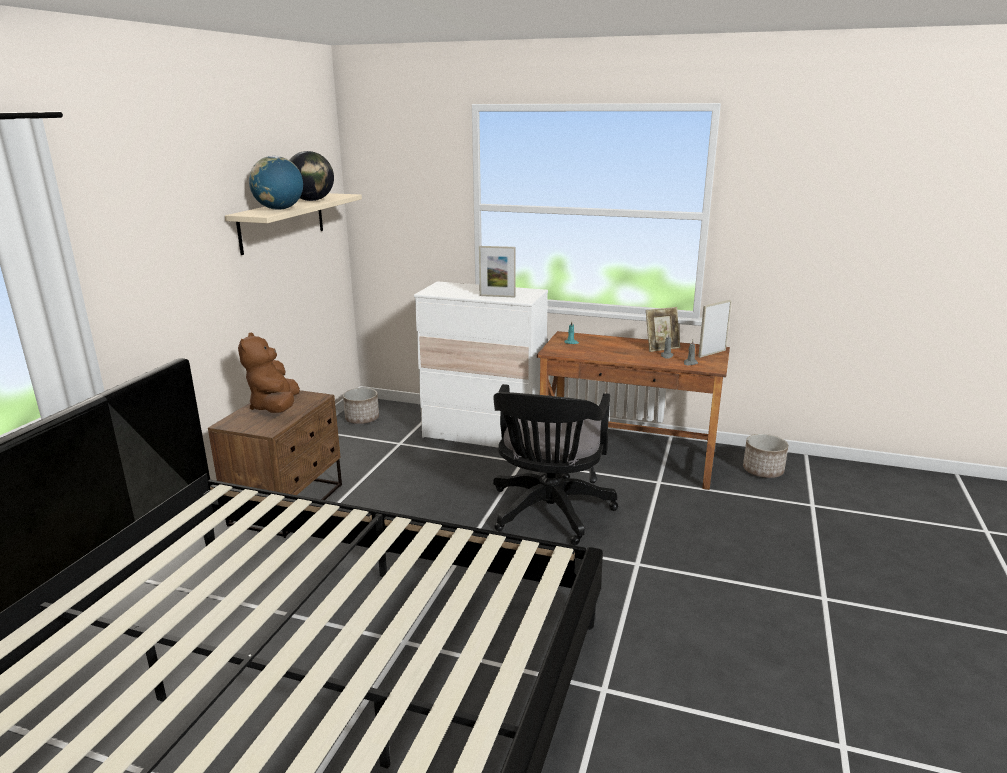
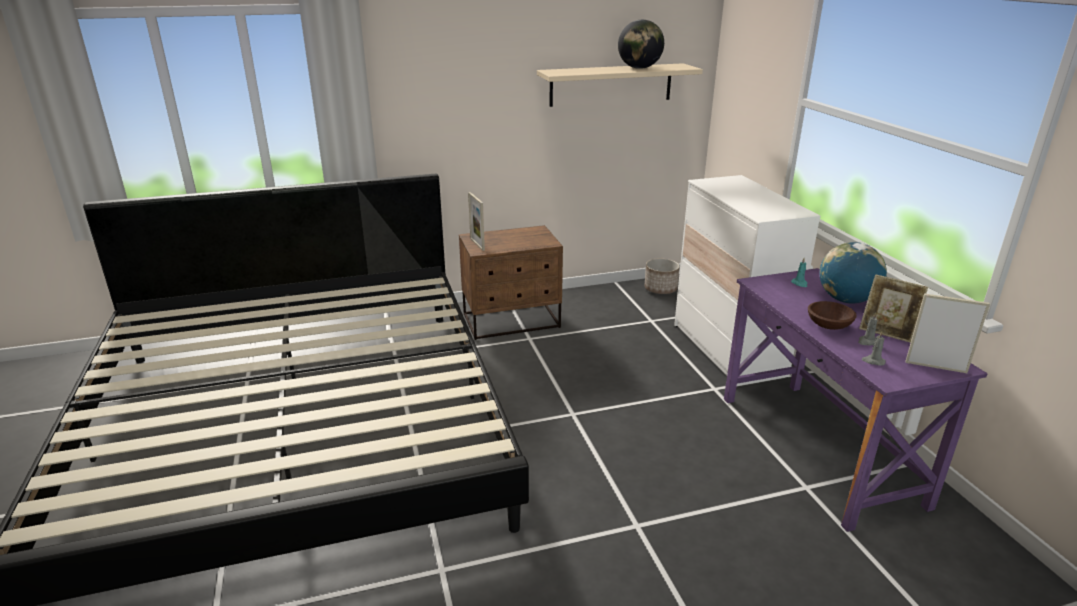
camera: 55 degrees right, 5 degrees up
(275, 407) = (513, 238): brown plush toy -> none
(279, 209) = (584, 71): globe -> globe (846, 300)
(497, 296) = (749, 204): picture frame -> picture frame (477, 244)
(549, 514) = (650, 439): black office chair -> none
(627, 459) = (818, 449): brown desk -> purple desk
(635, 357) = (828, 325): none -> brown bowl
(763, 471) = (967, 567): planter -> none

